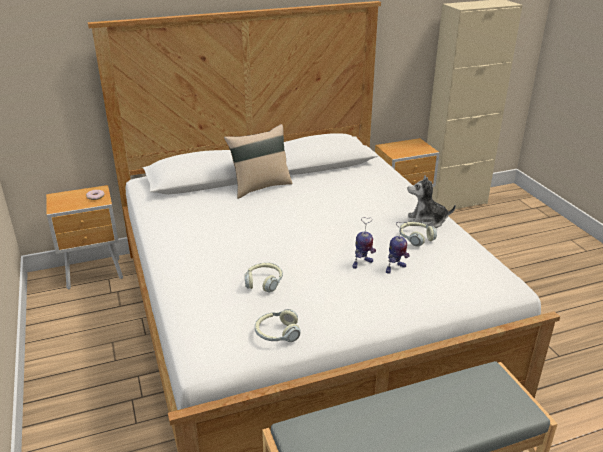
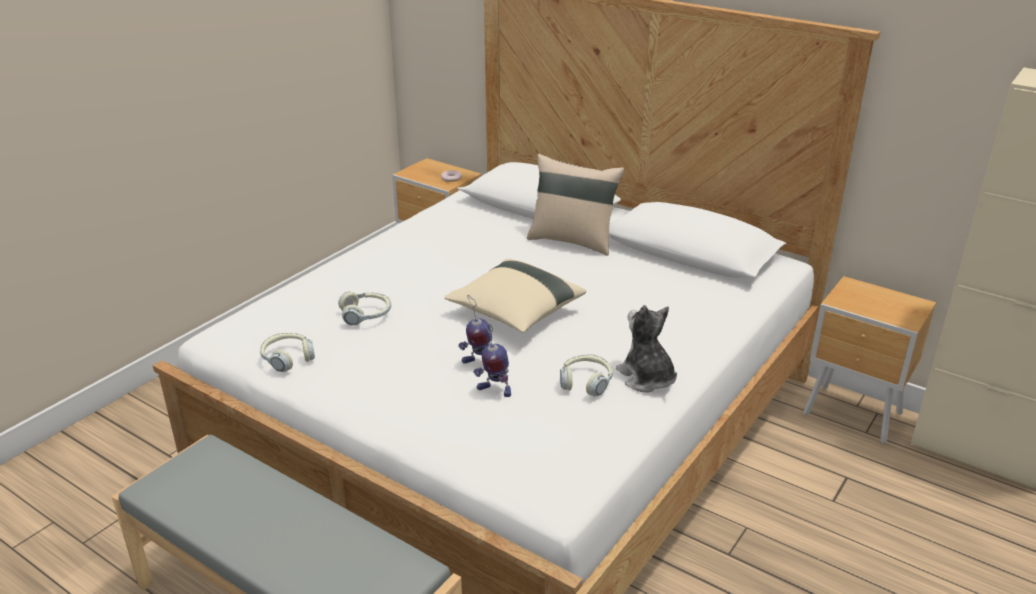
camera: 55 degrees right, 0 degrees up
(321, 232) = (515, 312): none -> beige pillow

